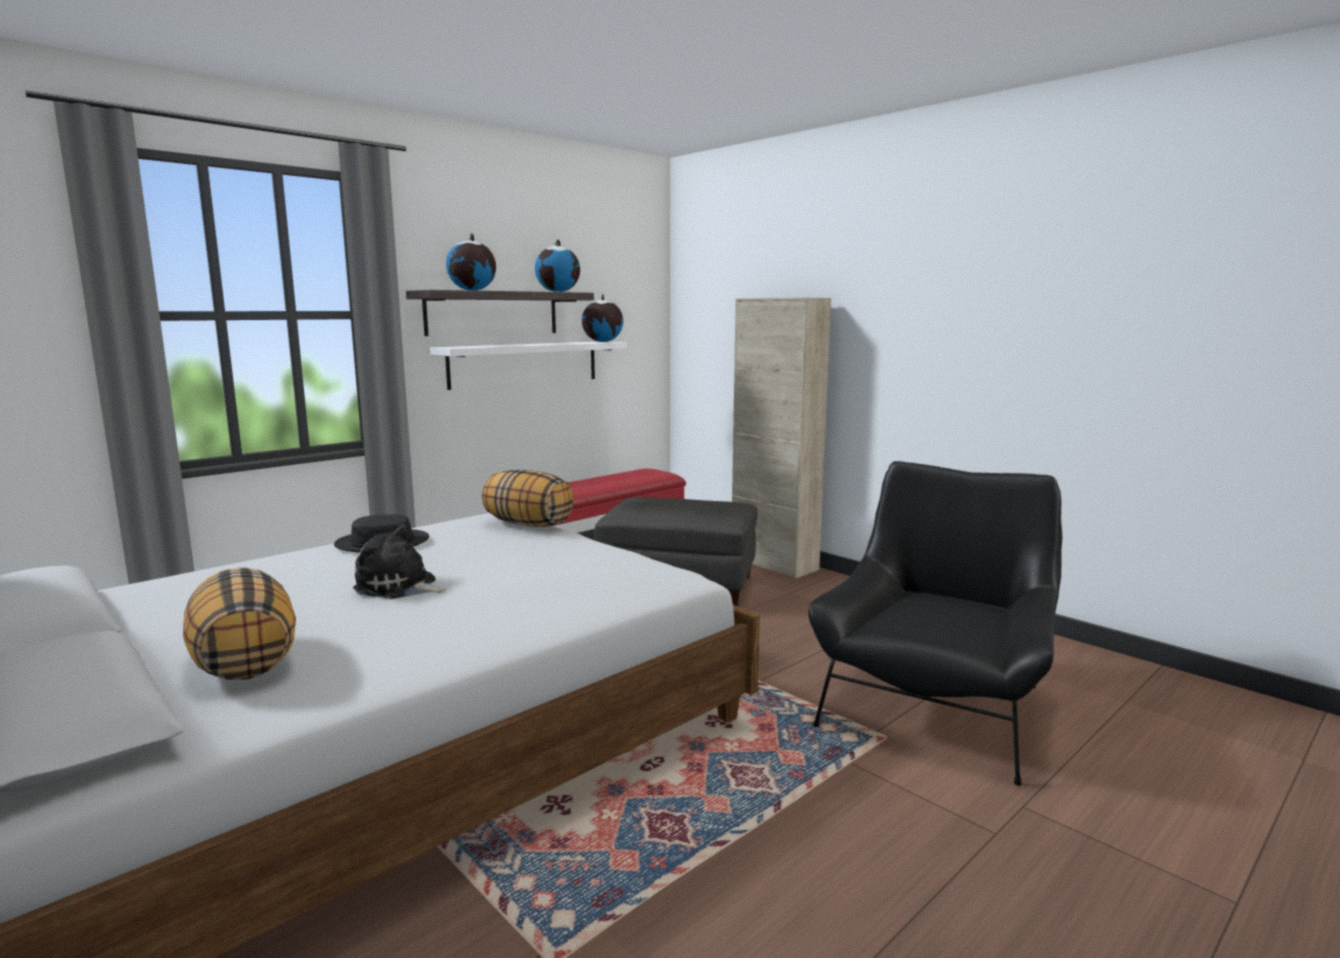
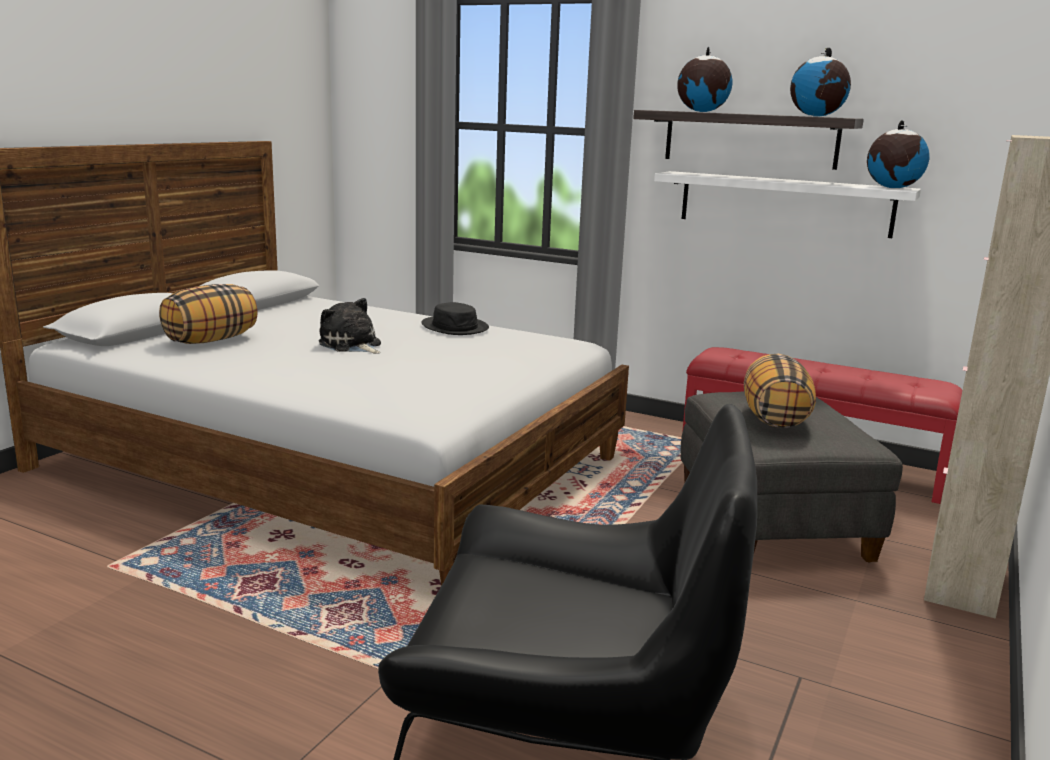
camera: 70 degrees right, 5 degrees up
(399, 587) = (351, 345): plush toy -> plush toy turned 45 degrees counterclockwise
(528, 524) = (549, 354): pillow -> pillow (774, 419)

